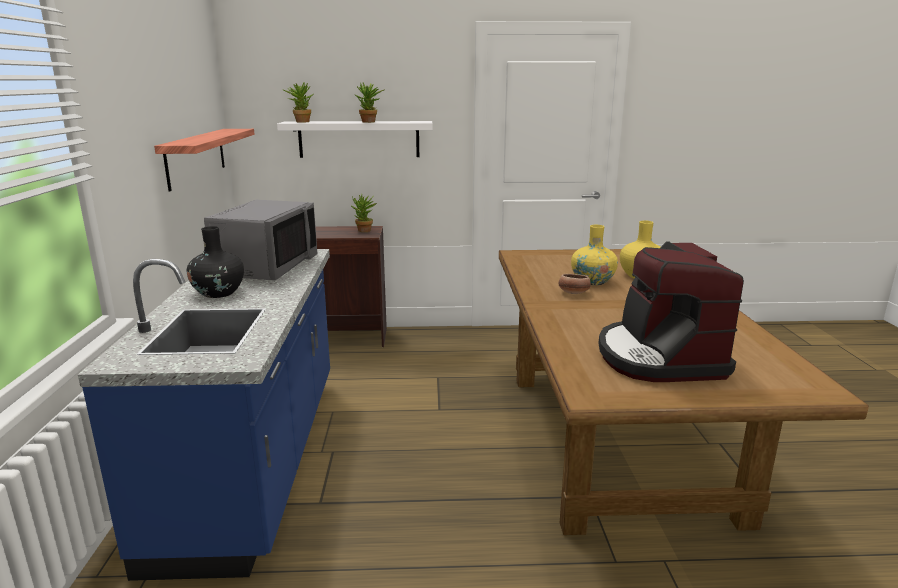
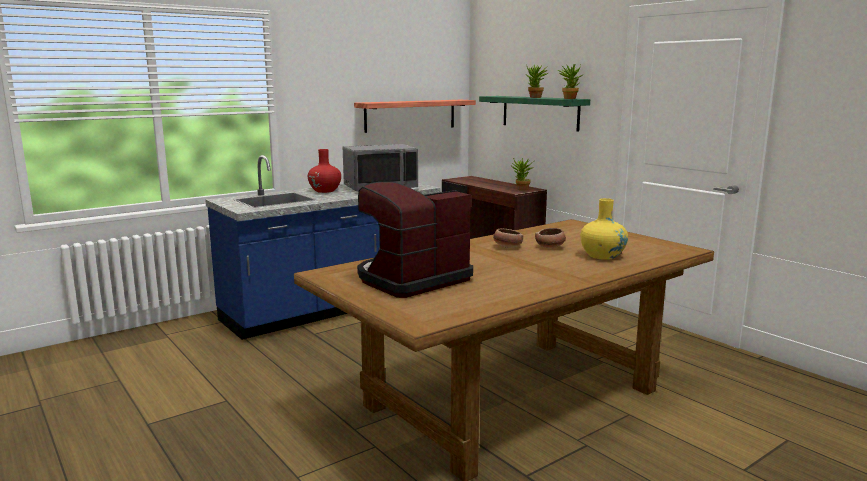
camera: 55 degrees right, 5 degrees down
(218, 293) = (325, 191): black vase -> red vase
(300, 122) = (499, 96): potted plant -> potted plant (569, 98)
(359, 139) = (540, 112): white shelf -> green shelf
(592, 281) = (550, 247): yellow vase -> bowl

